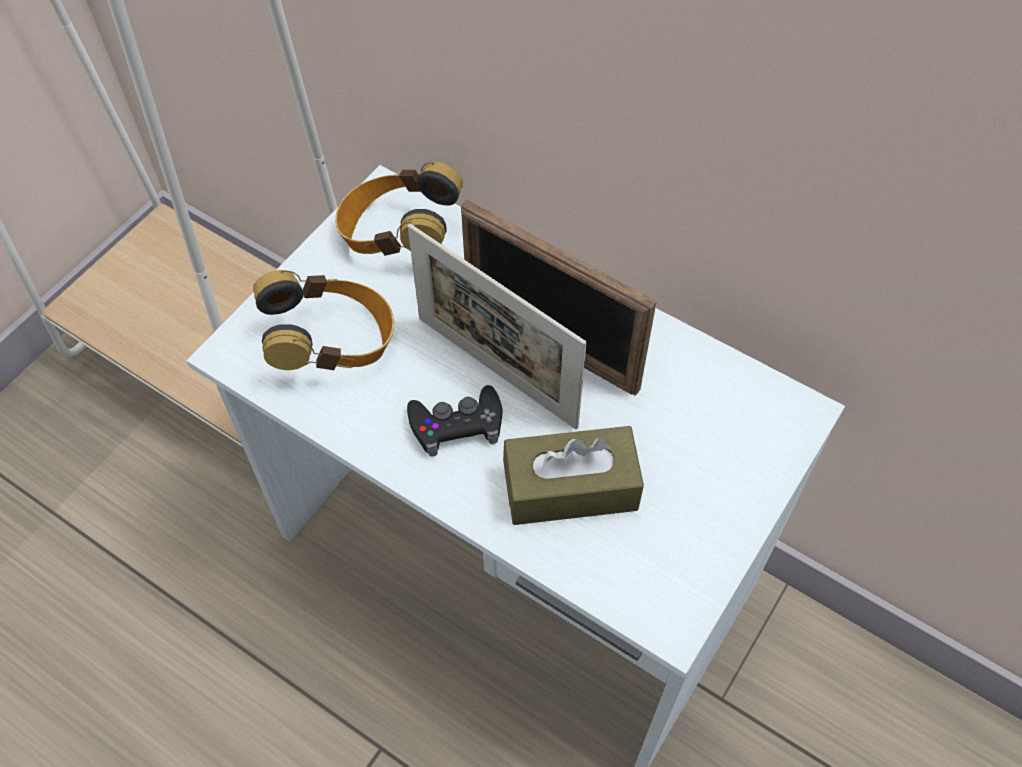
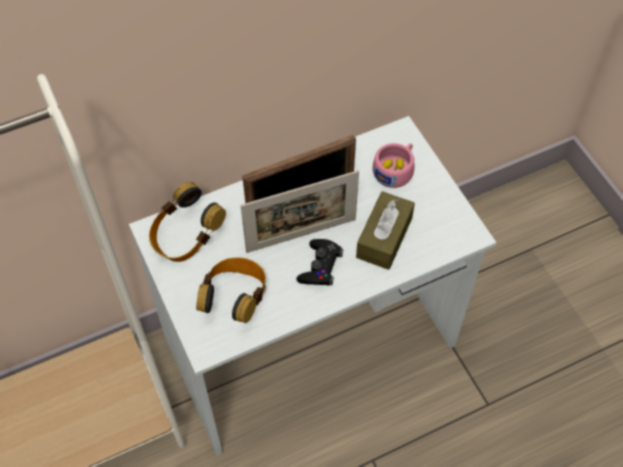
camera: 60 degrees left, 0 degrees up
(716, 439) = (395, 170): none -> pink cup

